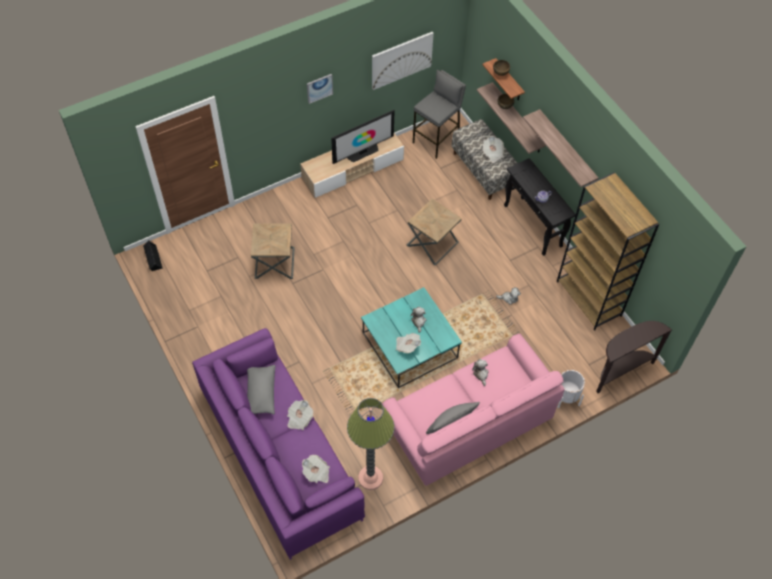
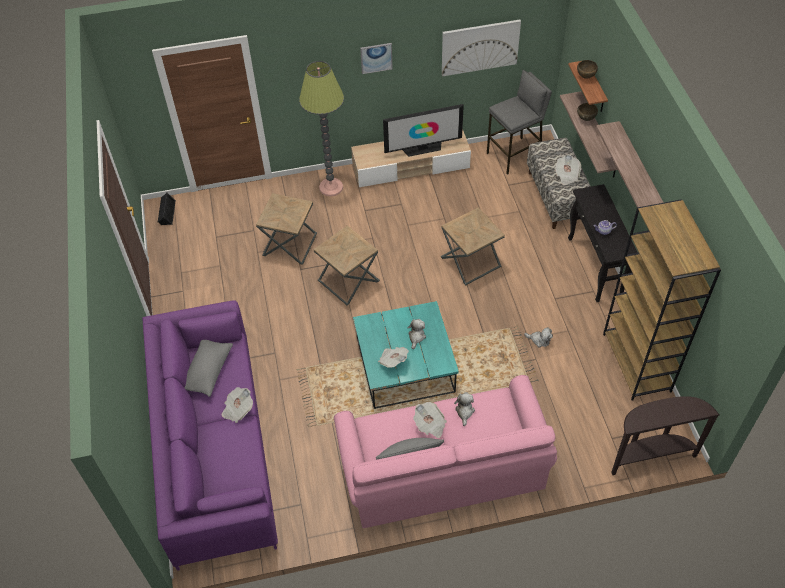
camera: 20 degrees right, 5 degrees down
(316, 473) = (232, 475): newspaper -> newspaper (430, 425)
(337, 284) = (348, 280): none -> brown side table
(370, 478) = (304, 502): floor lamp -> floor lamp (331, 187)
(566, 396) = (571, 469): white planter -> none

